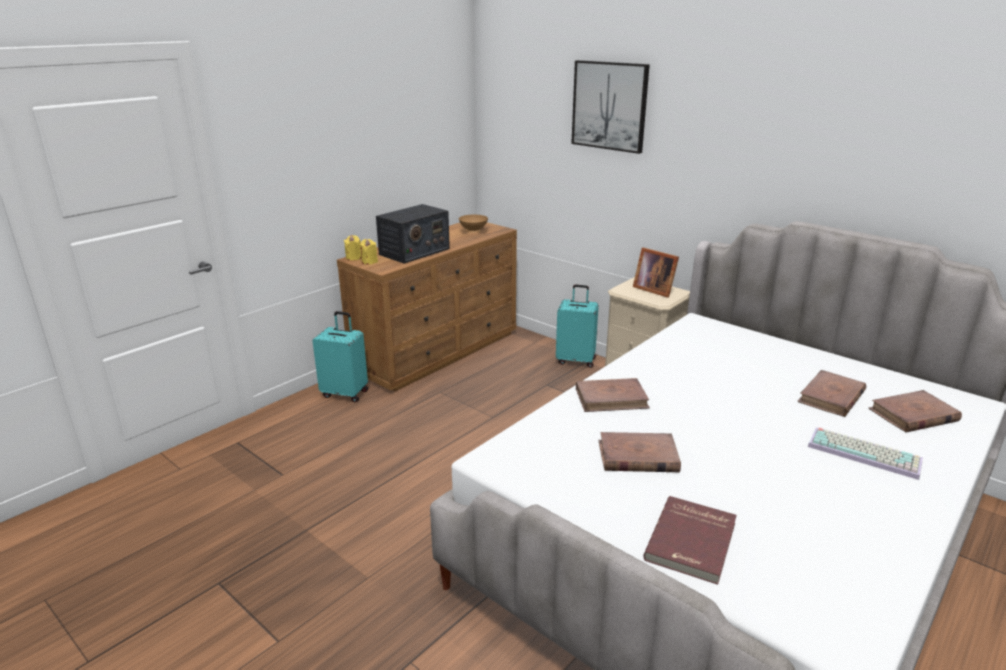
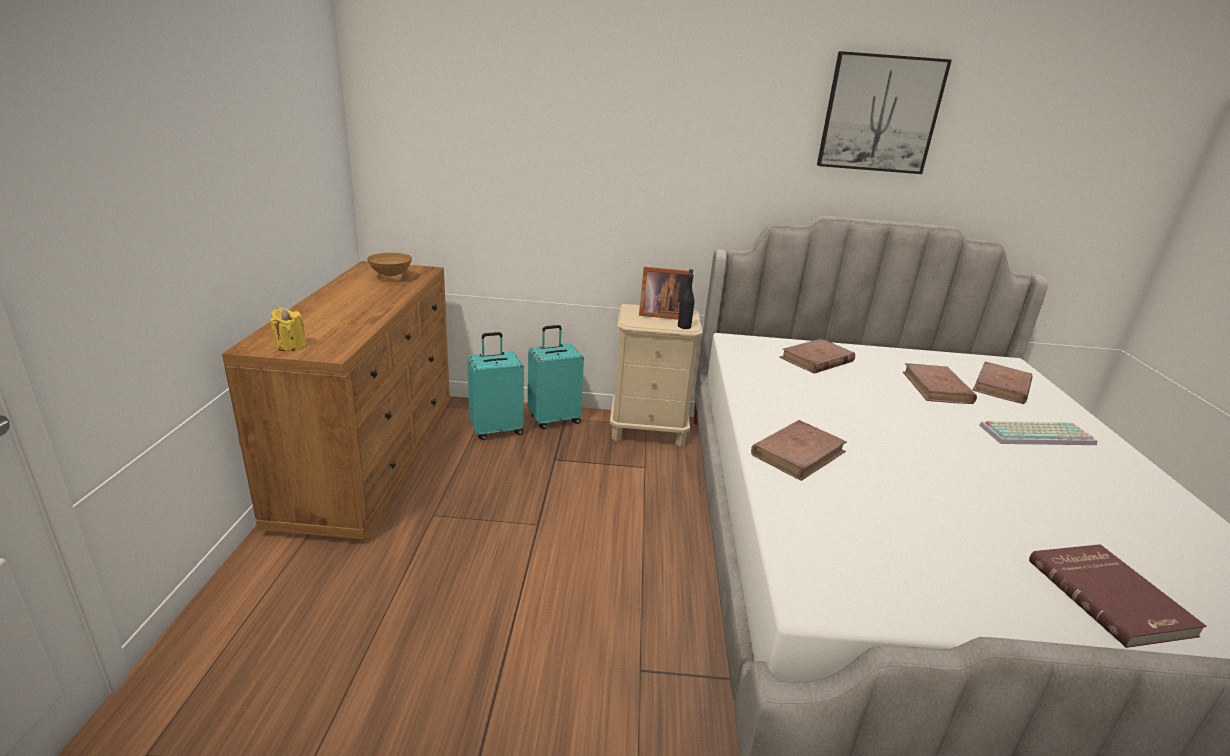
camera: 40 degrees left, 0 degrees up
(345, 393) = (285, 571): turquoise suitcase -> turquoise suitcase (496, 430)
(353, 258) = (252, 345): yellow candle -> none
(414, 251) = (344, 318): radio -> none
(609, 106) = (576, 92): picture -> picture (880, 114)
(637, 456) = (923, 516): brown book -> brown book (816, 360)
(657, 301) = (684, 326): none -> black bottle

